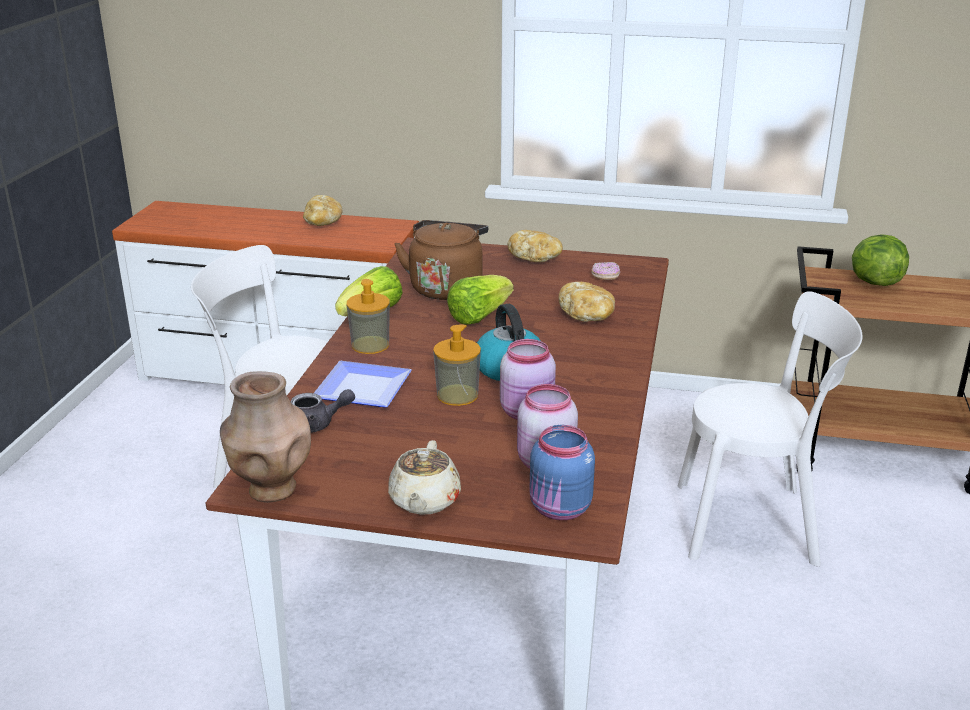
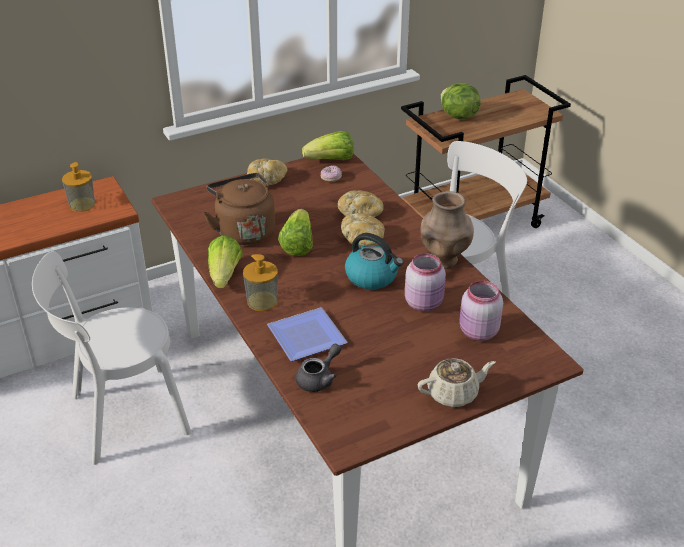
camera: 40 degrees left, 10 degrees up
(271, 490) = (362, 439): brown vase -> brown vase (443, 261)
(323, 222) = (39, 207): bread -> bread (363, 240)
(424, 501) = (453, 394): beige teapot -> beige teapot turned 75 degrees counterclockwise
(457, 395) = (369, 311): soap dispenser -> soap dispenser (82, 204)
(560, 509) = (524, 357): blue jar -> none
(630, 263) = (331, 160): none -> lettuce

